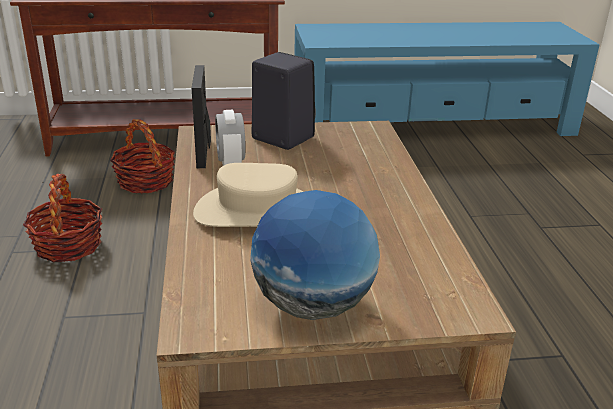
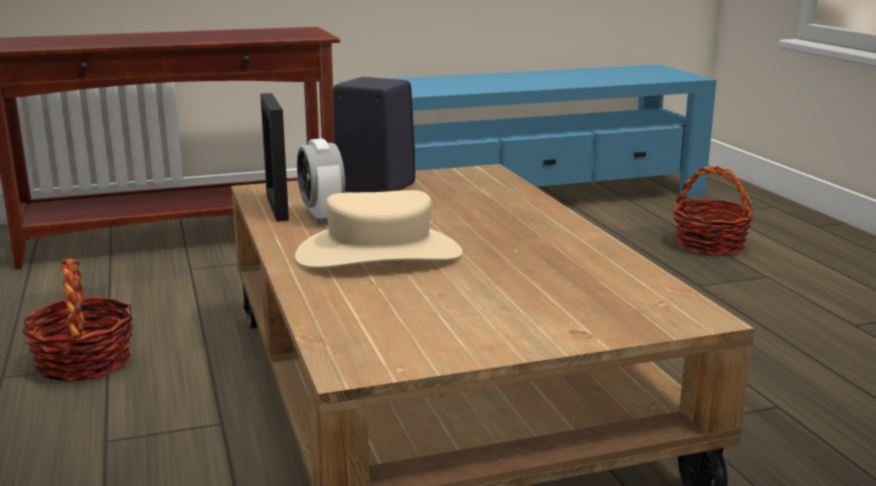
camera: 10 degrees left, 10 degrees down
(145, 182) = (171, 284): basket -> basket (709, 245)
(313, 306) = (497, 329): globe -> none

